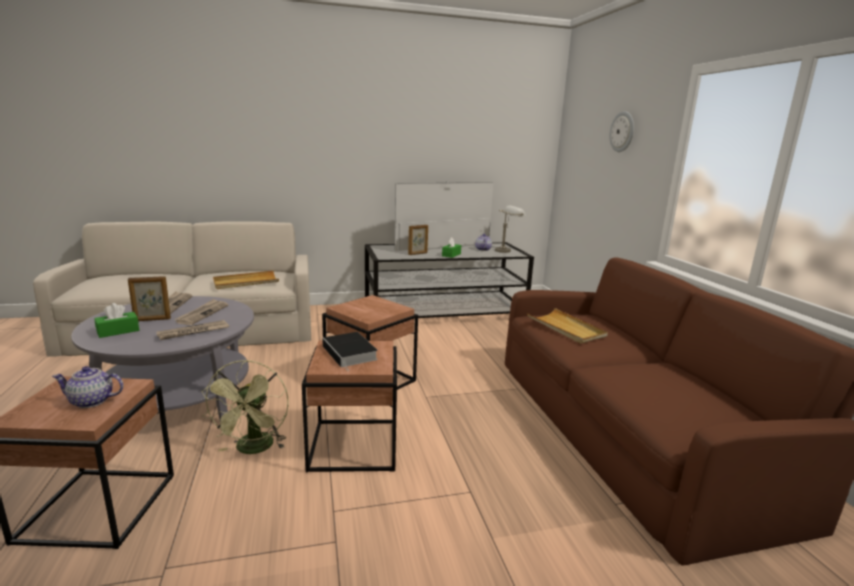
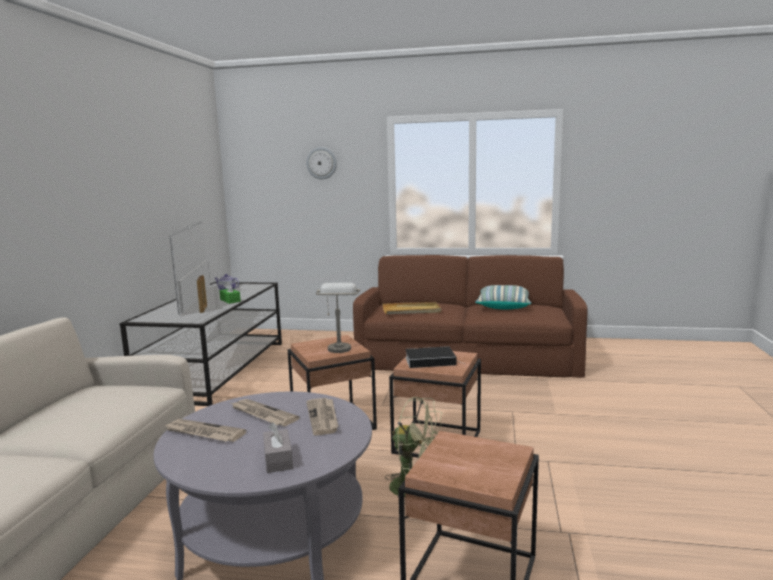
camera: 65 degrees left, 5 degrees down
(92, 401) = (477, 453): teapot -> none
(118, 331) = (278, 459): green tissue box -> grey tissue box
(152, 320) = (253, 441): picture frame -> none
(246, 282) = (118, 405): beige tray -> none
(507, 250) = (243, 285): grey table lamp -> grey table lamp (339, 346)
(681, 381) = (503, 306): none -> pillow

